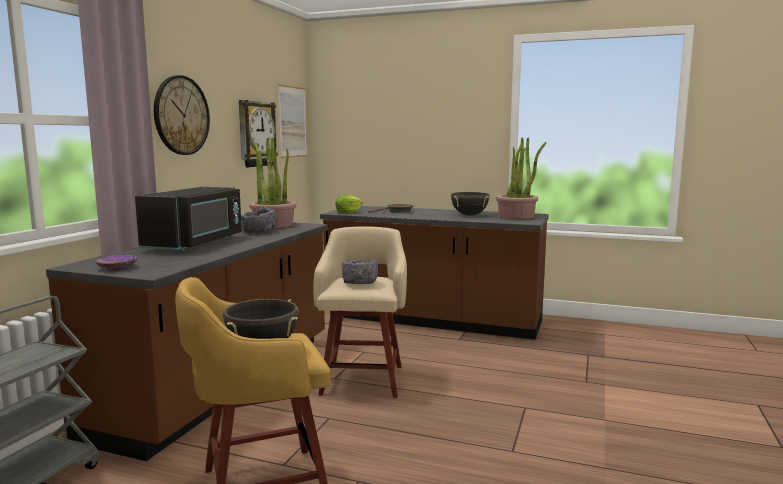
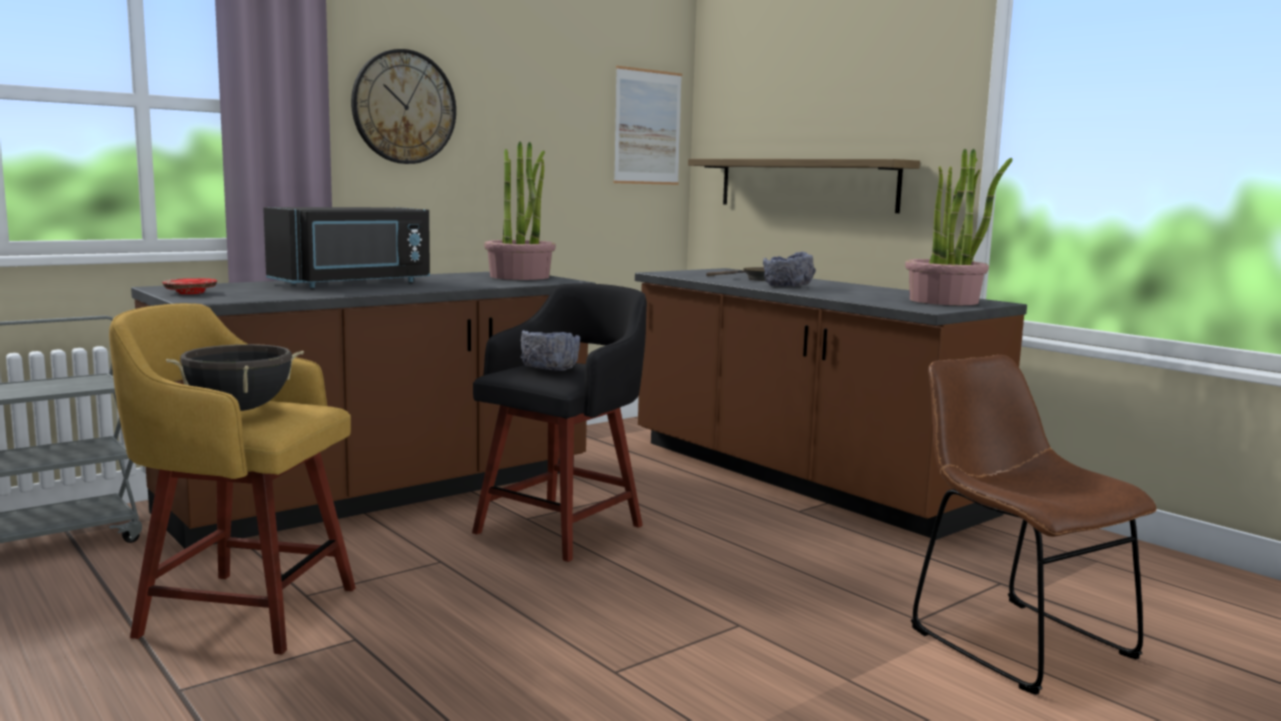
camera: 30 degrees right, 0 degrees up
(117, 268) = (190, 293): purple plate -> red plate
(256, 134) = (559, 142): wall clock -> none
(259, 232) = (471, 281): grey bowl -> grey bowl (787, 286)
(348, 212) = (680, 274): lettuce -> none
(363, 378) = (563, 528): beige stool -> black stool
(397, 154) = (805, 184): none -> shelf
(469, 215) = (863, 292): black cooking pot -> none
(629, 380) = (1012, 639): none -> brown chair

